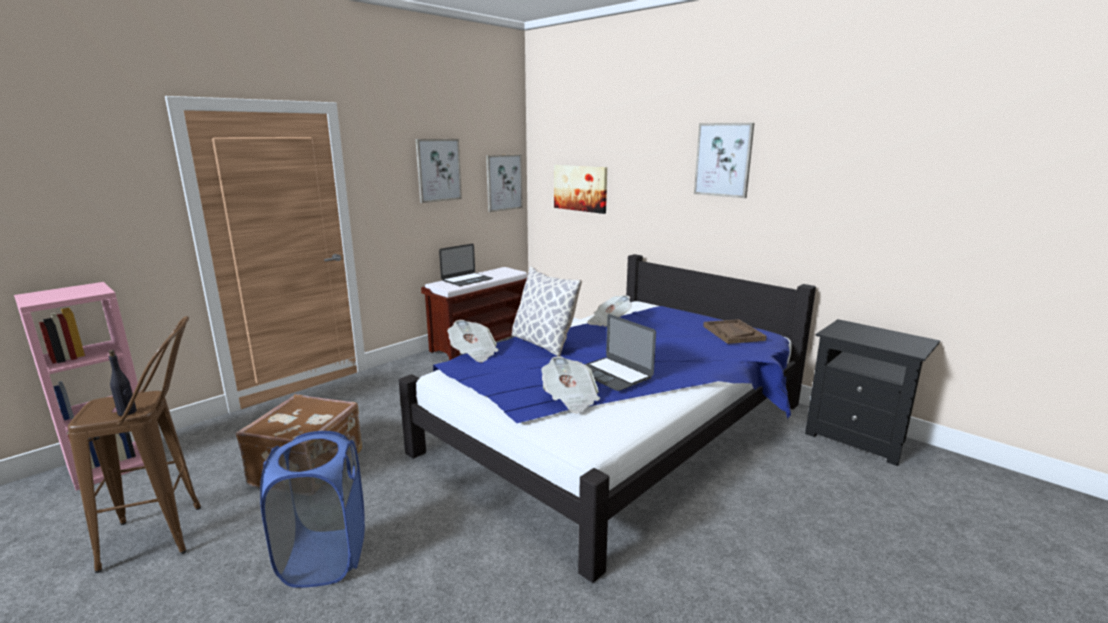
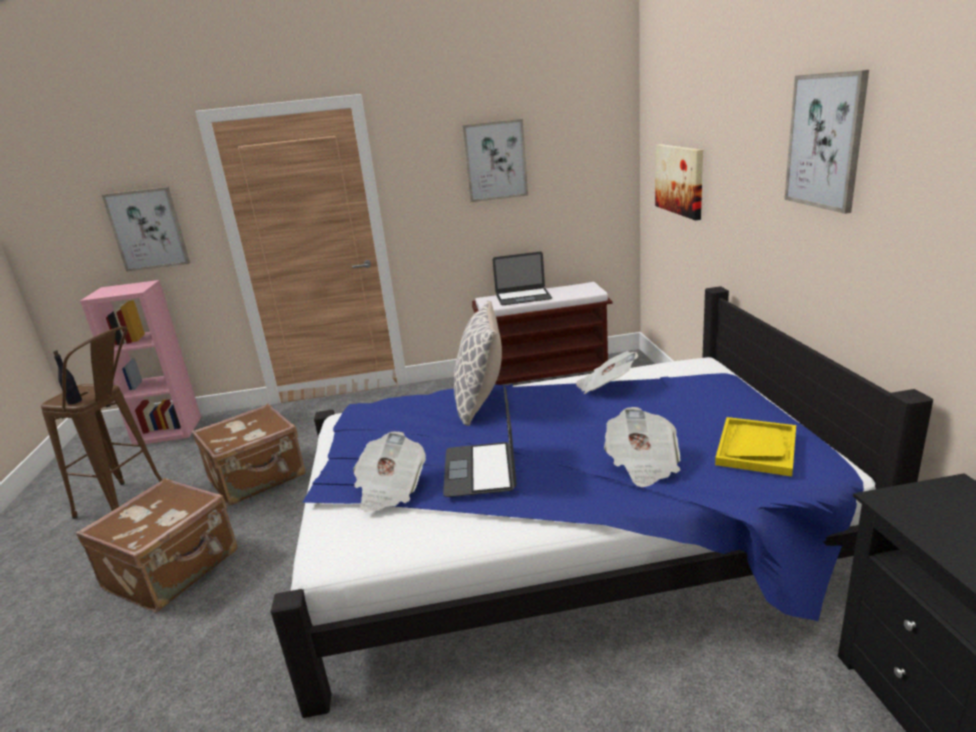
camera: 40 degrees right, 5 degrees up
(324, 558) = (174, 570): blue laundry basket -> brown suitcase
(473, 353) = (395, 399): newspaper -> newspaper (642, 464)
(503, 182) = (598, 170): picture -> picture (147, 229)
(733, 333) = (756, 448): brown tray -> yellow tray

